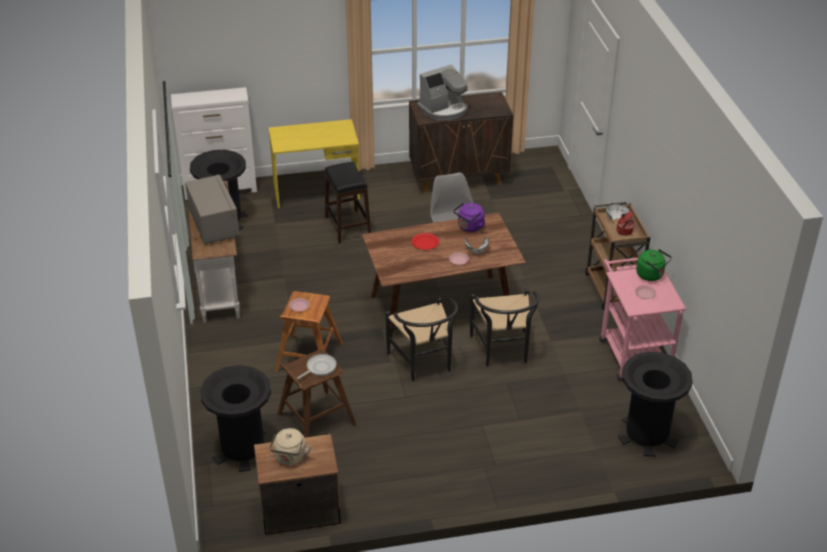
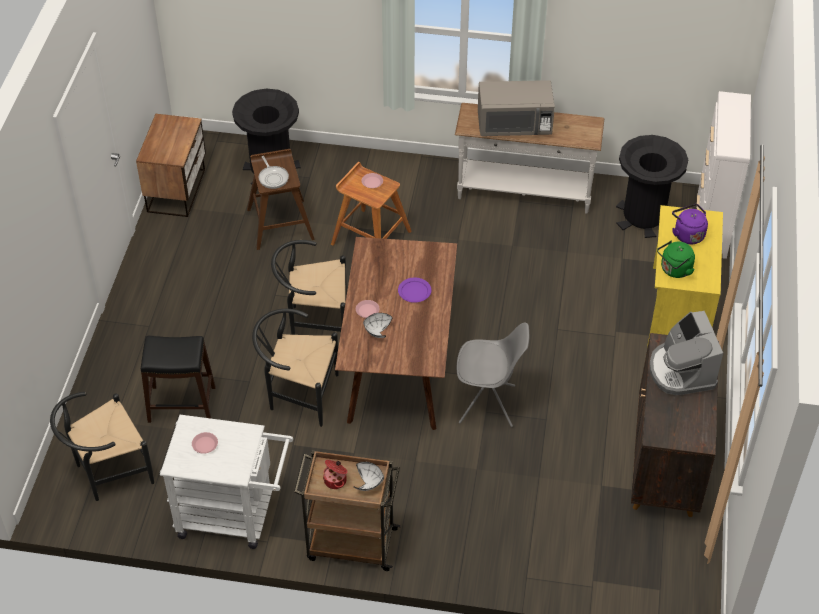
camera: 110 degrees right, 10 degrees up
(290, 458) = (170, 136): beige kettle -> none
(347, 227) = (590, 321): black stool -> black stool (181, 404)
(425, 243) = (414, 291): red plate -> purple plate
(469, 227) = (425, 339): purple kettle -> purple kettle (687, 234)
(632, 352) = (234, 516): pink cart -> white cart
(647, 434) = (108, 473): black trash can -> black chair
(651, 275) = (232, 465): green kettle -> green kettle (674, 270)

